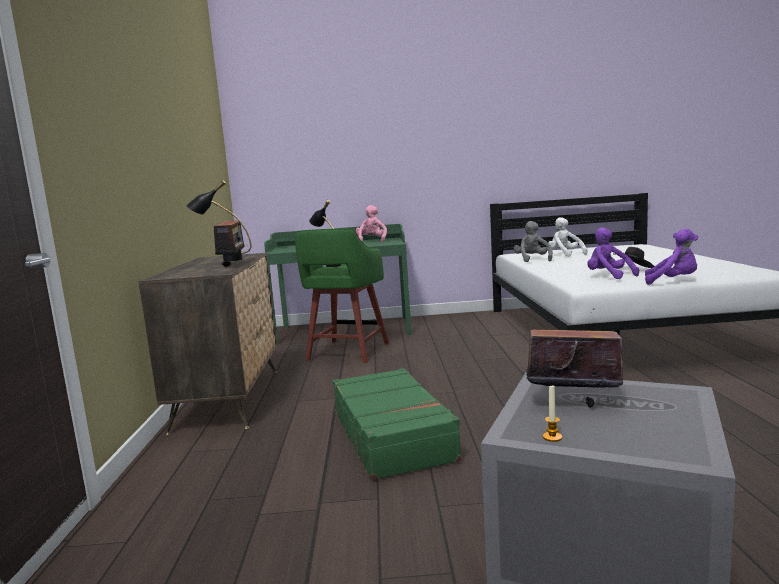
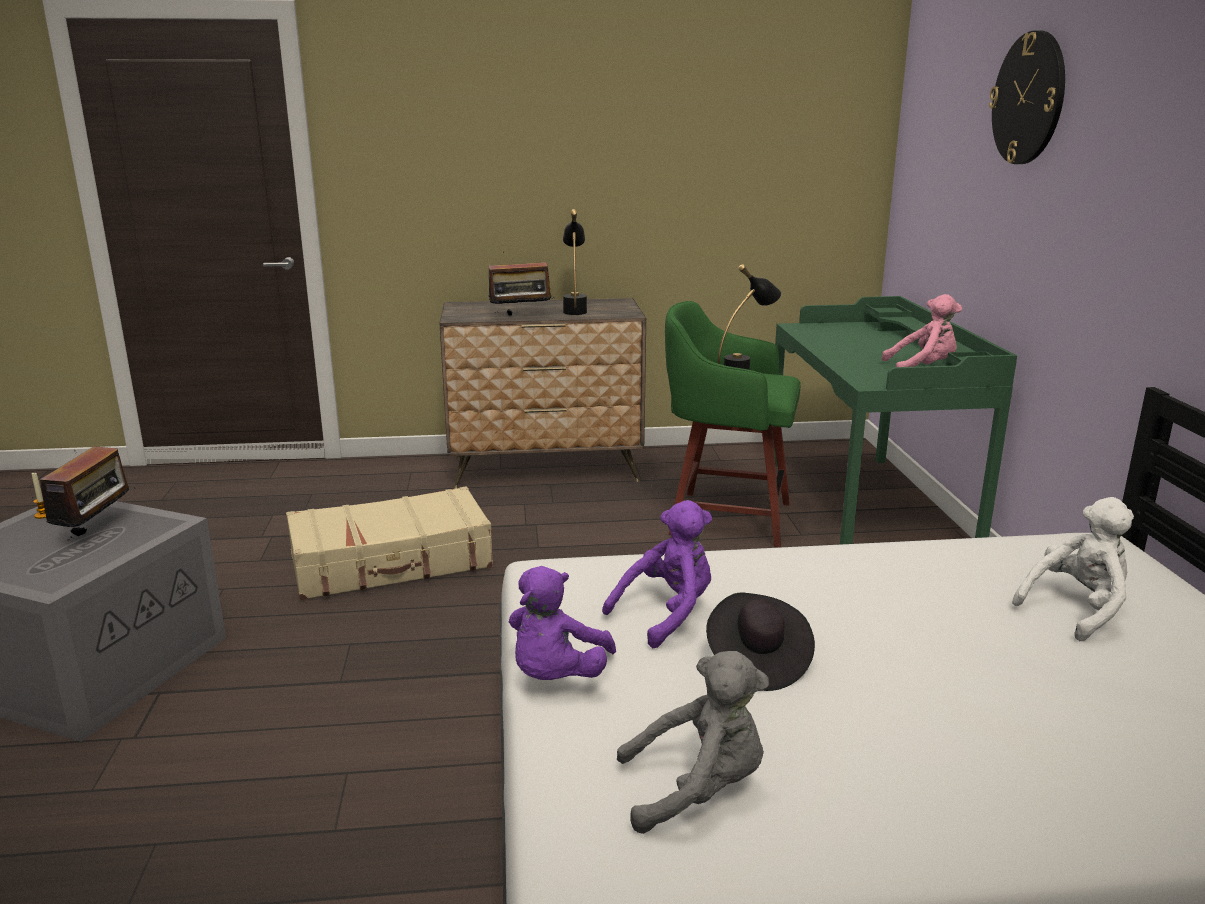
camera: 85 degrees right, 10 degrees up
(364, 119) = (1028, 98): none -> wall clock
(393, 435) = (392, 563): green suitcase -> beige suitcase
(532, 260) = (962, 557): grey plush toy -> grey plush toy (698, 790)

